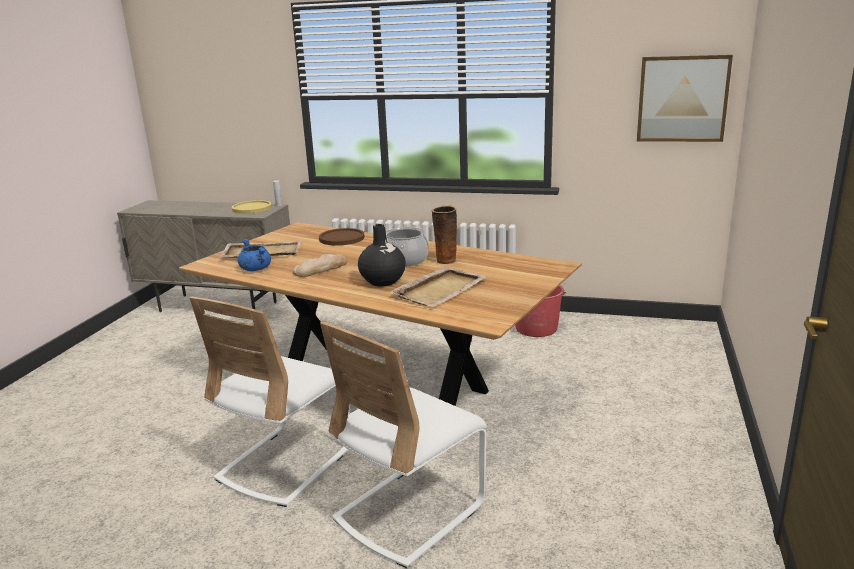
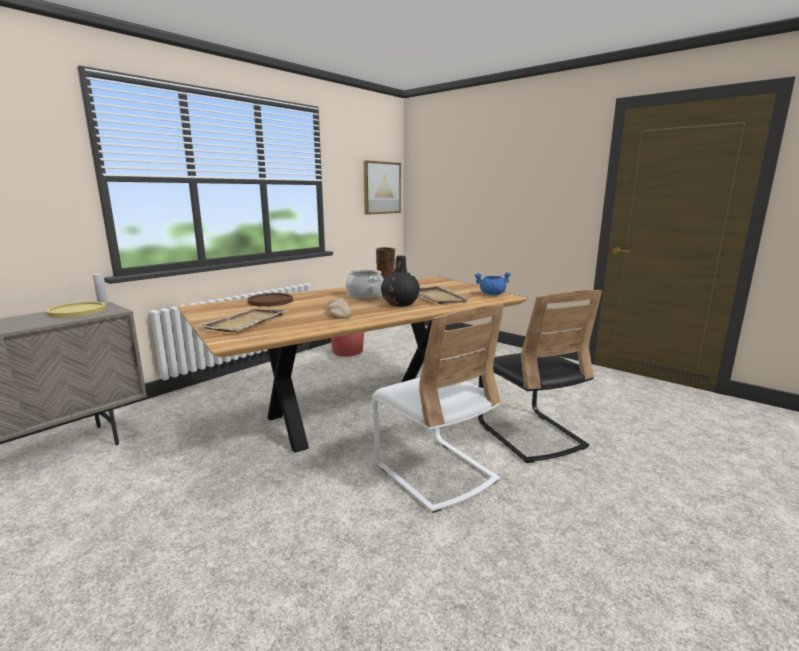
camera: 65 degrees left, 5 degrees down
(255, 269) = (293, 327): blue cooking pot -> blue cooking pot (492, 294)
(409, 511) = (530, 434): white chair -> black chair

